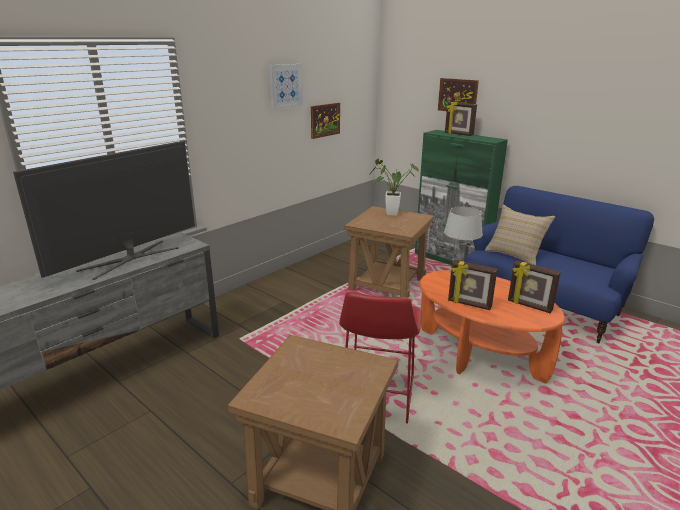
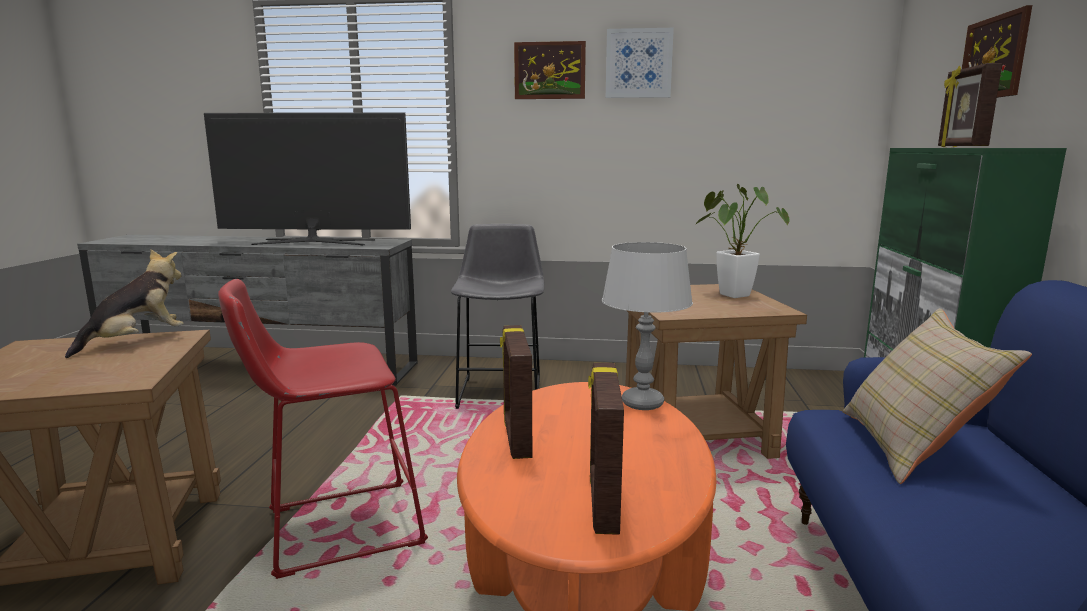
camera: 55 degrees right, 10 degrees down
(276, 307) = (501, 390): none -> grey stool
(294, 359) = (137, 342): none -> plush toy
(325, 120) = (728, 129): picture -> picture (549, 70)

